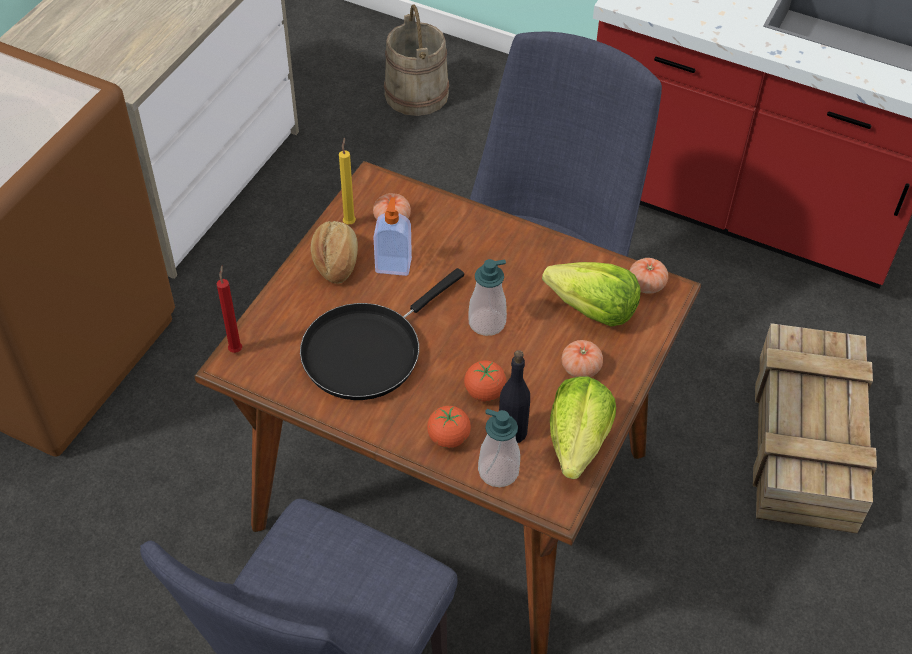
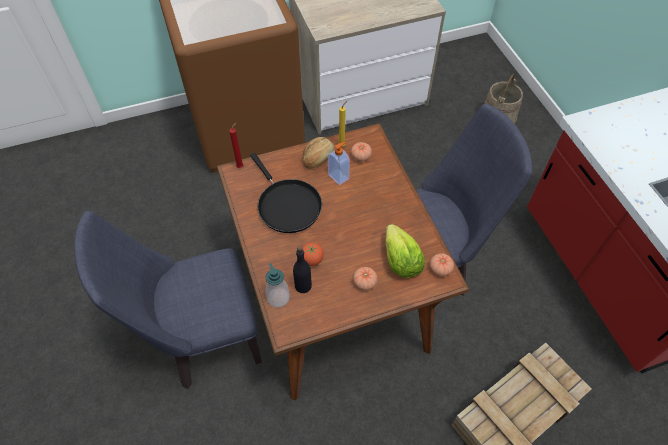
camera: 45 degrees right, 5 degrees up
(367, 351) = (287, 205): black frying pan -> black frying pan turned 120 degrees counterclockwise
(448, 438) = (275, 267): tomato -> none
(487, 322) = (348, 230): soap dispenser -> none
(578, 442) = (325, 313): lettuce -> none

